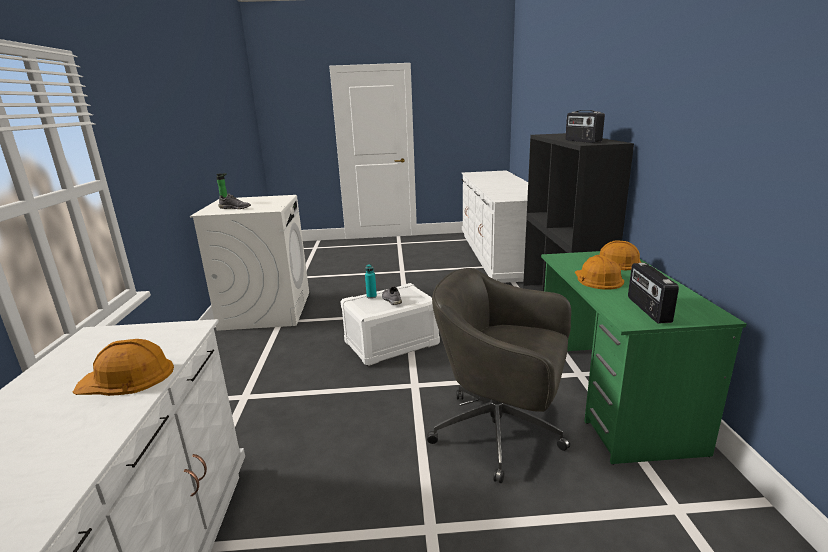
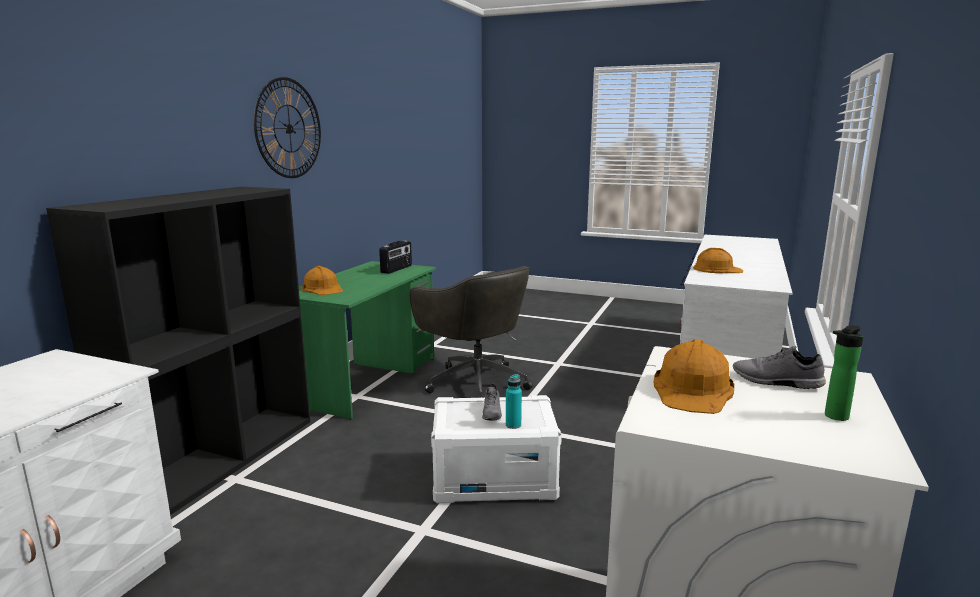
camera: 155 degrees left, 5 degrees down
(582, 141) = (236, 192): radio -> none
(597, 279) = (372, 283): orange hard hat -> orange hard hat (693, 389)
(689, 87) = (289, 128): none -> wall clock

